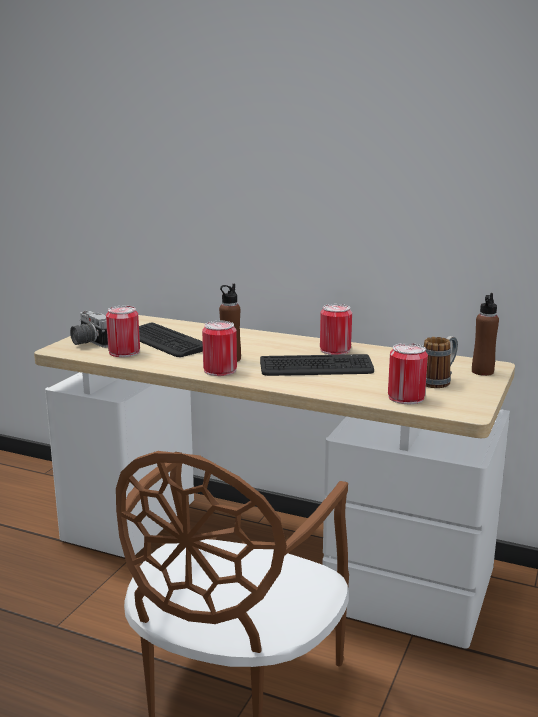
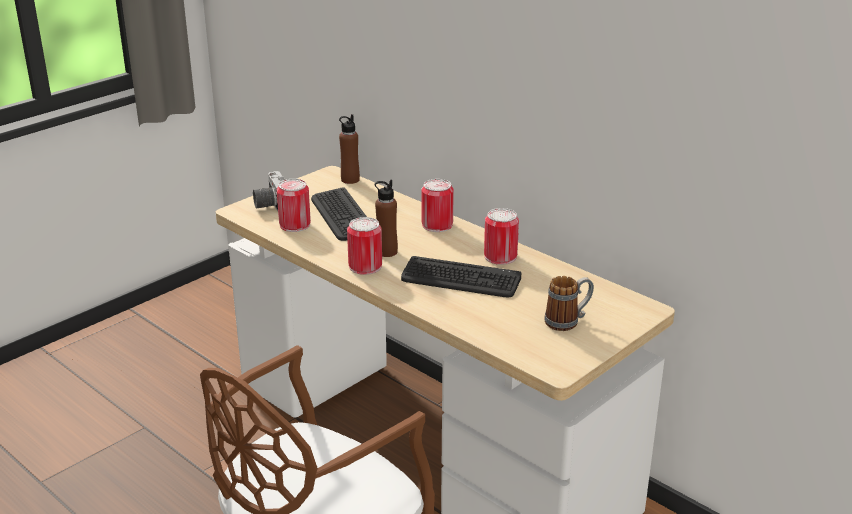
camera: 20 degrees right, 10 degrees up
(406, 397) = (514, 337): can -> can (437, 225)
(482, 372) = (627, 316): brown bottle -> brown bottle (350, 180)

